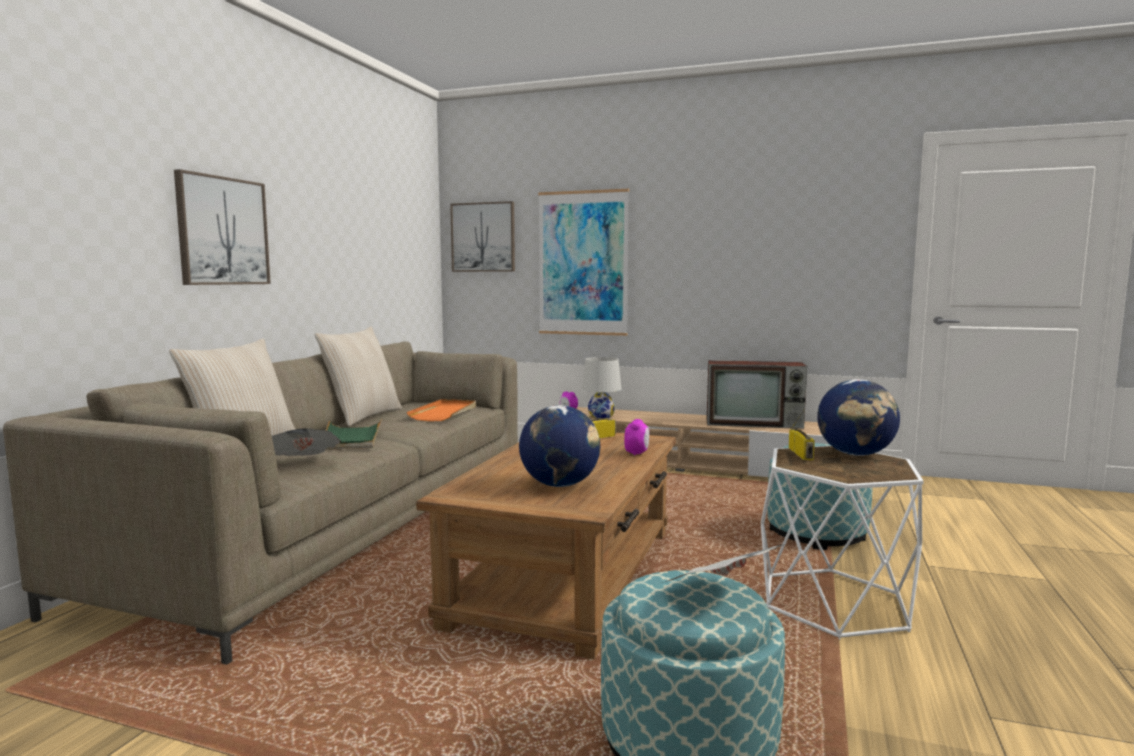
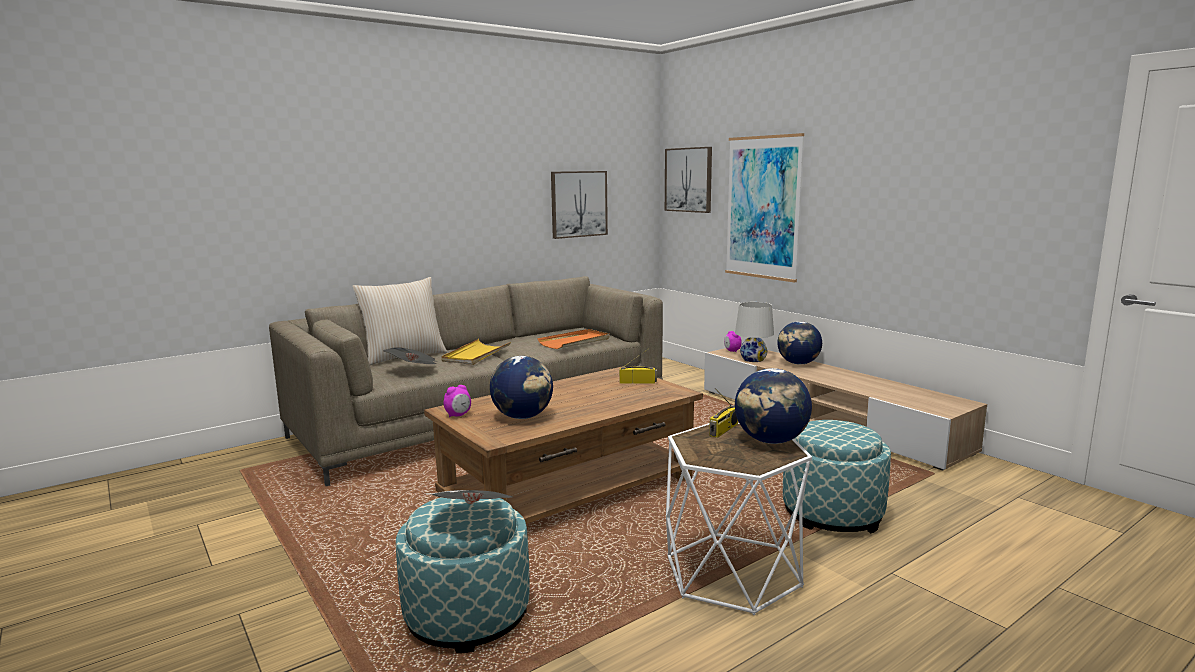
camera: 35 degrees right, 5 degrees up
(223, 231) = (424, 197): picture -> picture (578, 204)
(352, 438) = (476, 355): green tray -> yellow tray
(362, 416) = (520, 337): beige pillow -> none
(637, 453) = (633, 402): alarm clock -> alarm clock (458, 415)
(645, 414) = (798, 363): none -> globe
(755, 423) = (893, 390): television -> none

